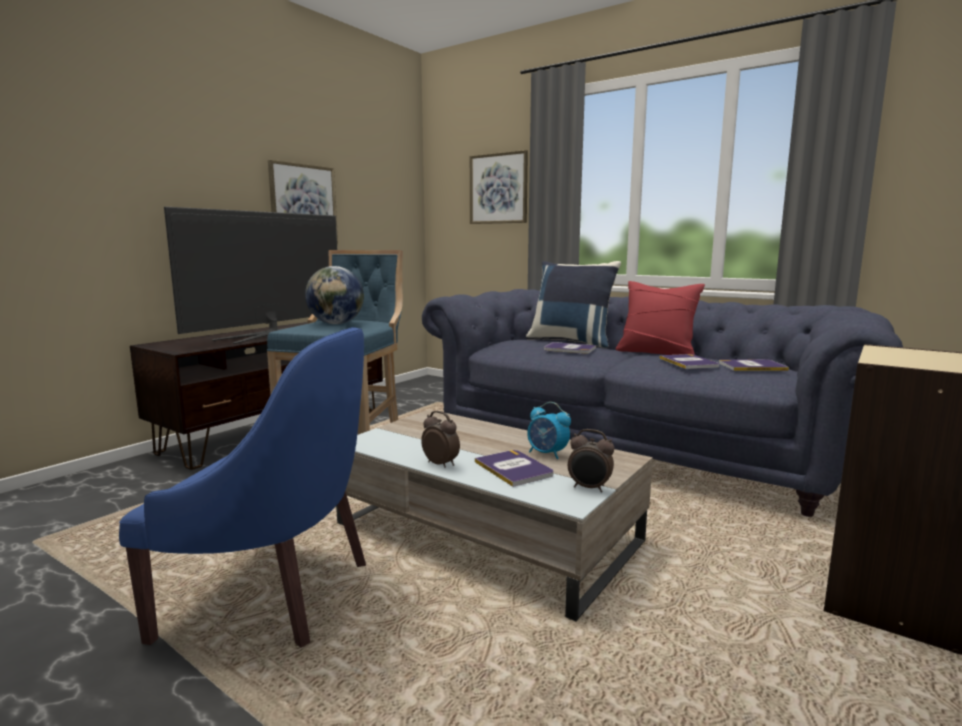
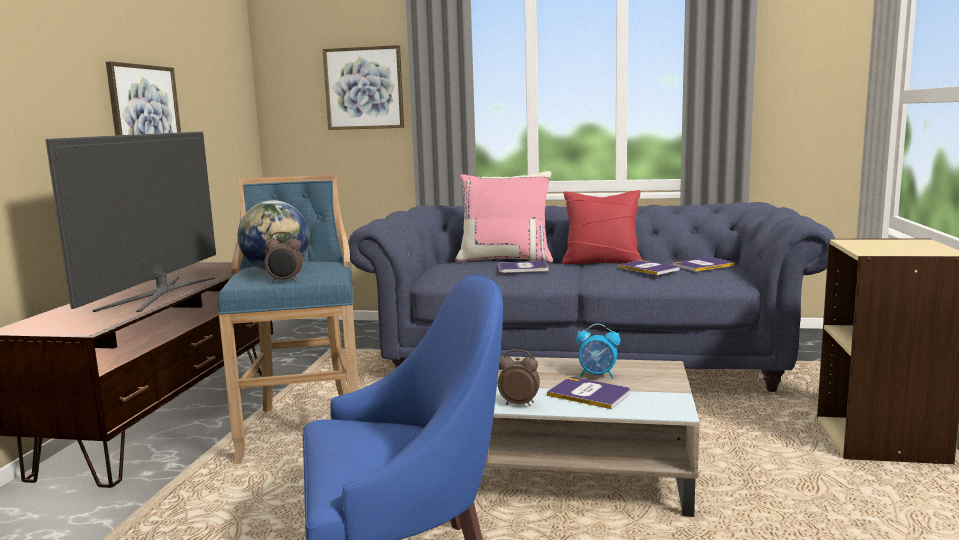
camera: 25 degrees left, 0 degrees up
(571, 341) = (505, 259): blue pillow -> pink pillow
(589, 488) = (672, 396): alarm clock -> alarm clock (285, 281)

